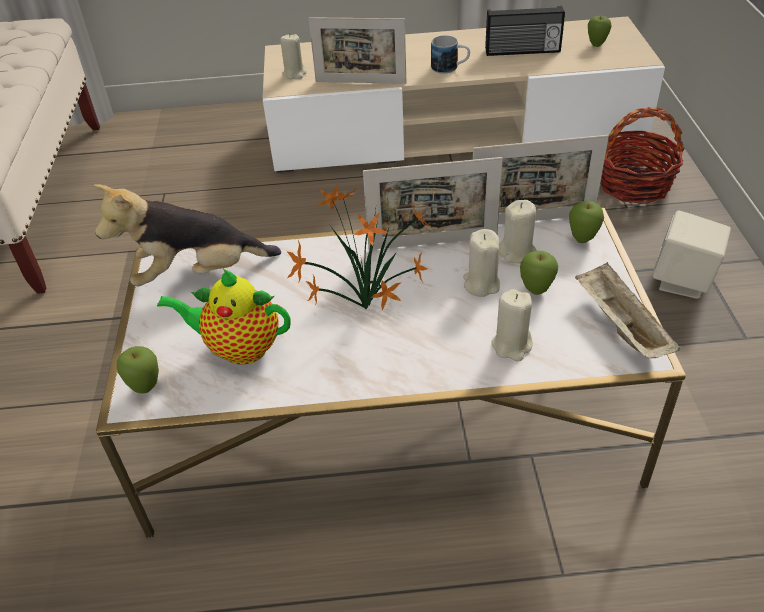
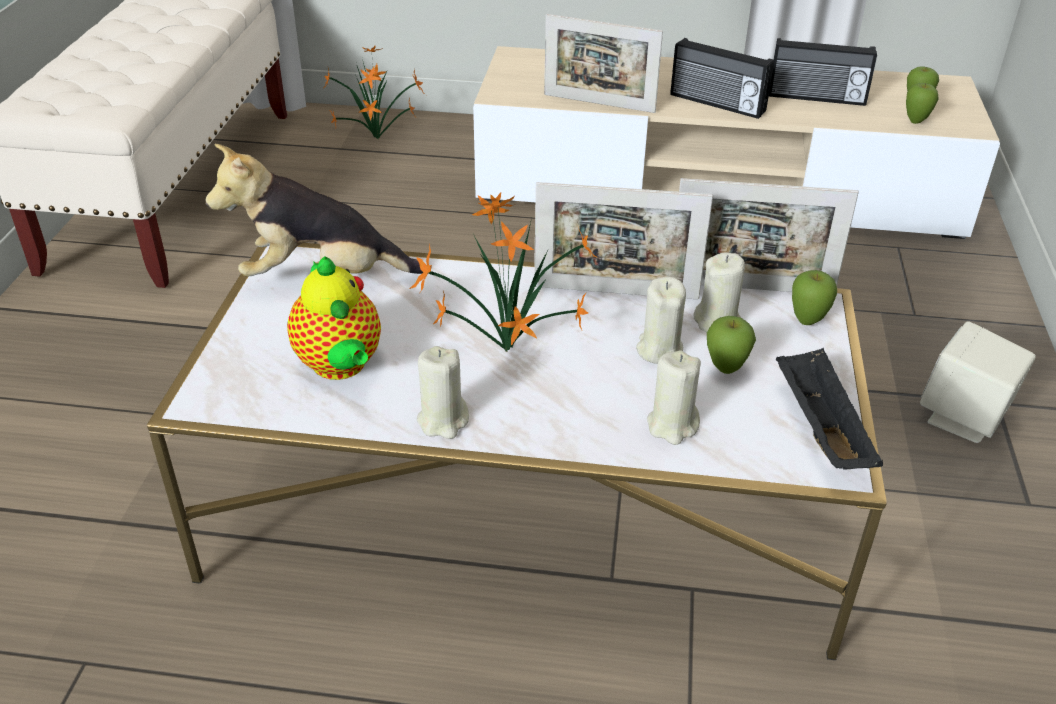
camera: 10 degrees right, 5 degrees down
(146, 388) = (219, 390): apple -> apple (915, 121)
(182, 135) = (380, 140): none -> potted plant
(239, 348) = (340, 366): teapot -> teapot turned 135 degrees counterclockwise
(294, 73) = (522, 82): beige candle -> beige candle (443, 420)
(450, 68) = (716, 104): mug -> radio
(619, 325) = (819, 428): beige tray -> black tray
(634, 184) = (933, 289): basket -> none

